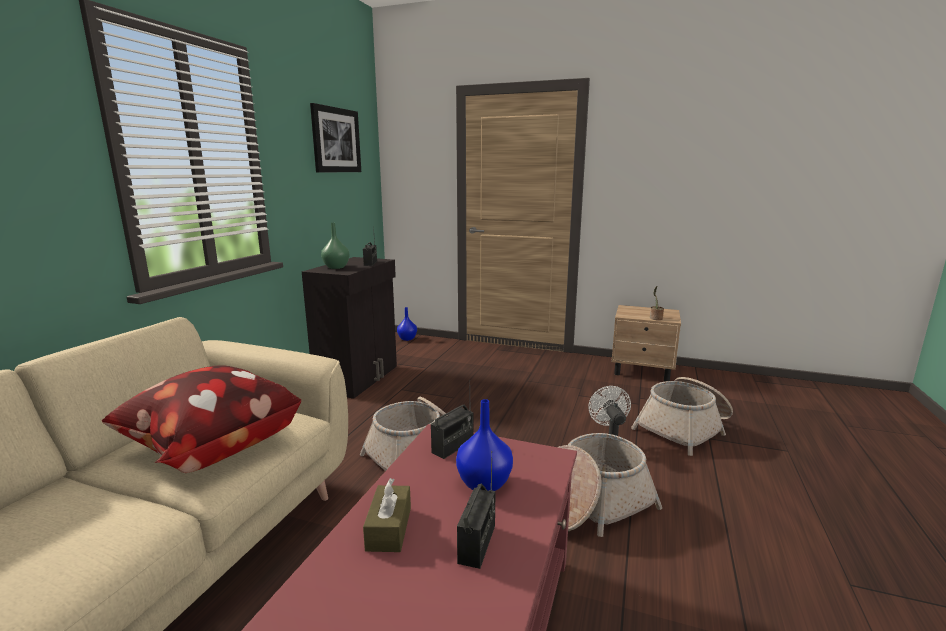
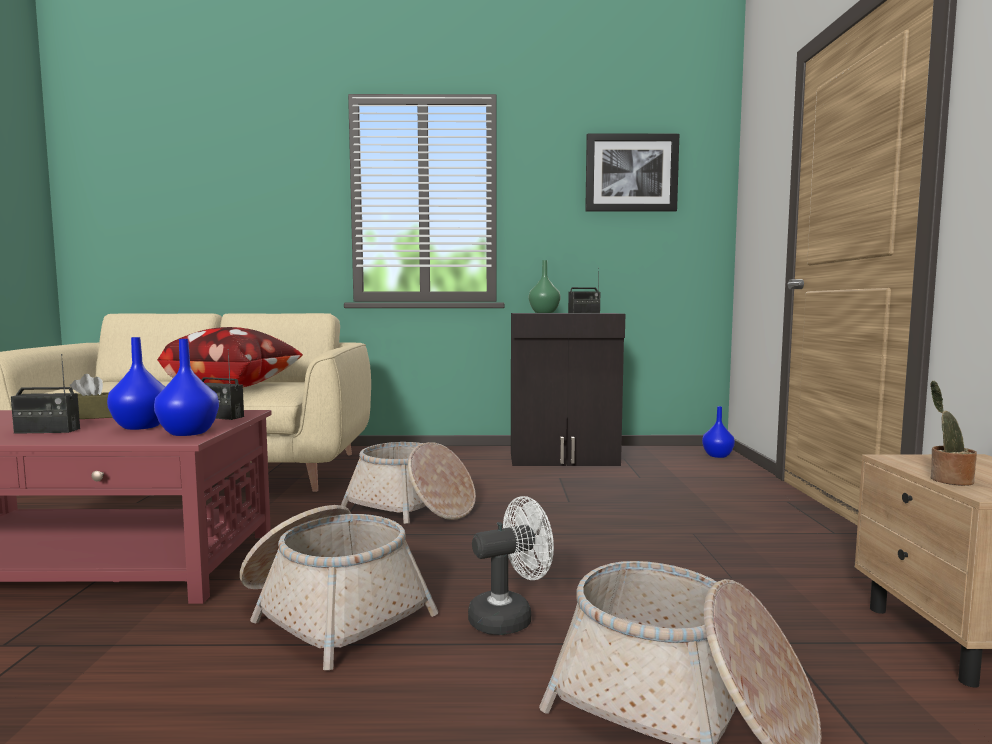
camera: 70 degrees right, 10 degrees down
(527, 457) = (188, 432): none -> blue vase

